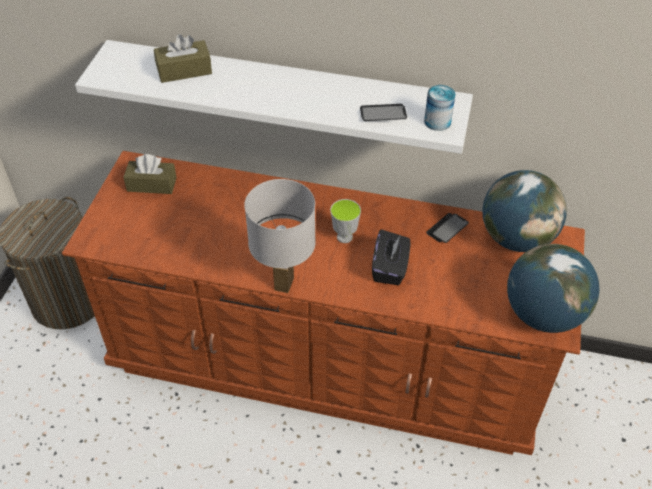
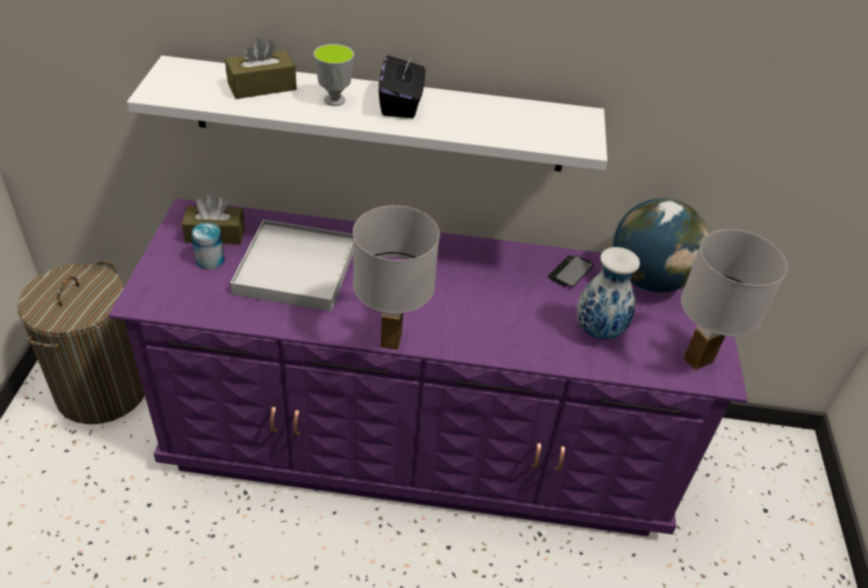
camera: 10 degrees left, 5 degrees down
(214, 218) = (296, 269): none -> white tray
(325, 361) = (420, 443): brown dresser -> purple dresser
(344, 237) = (454, 285): cup -> cup (334, 100)
(383, 114) = (507, 129): phone -> none
(390, 268) = (513, 317): black tissue box -> black tissue box (401, 104)
(437, 122) = (572, 136): can -> can (210, 260)
(462, 283) = (599, 330): none -> vase
(543, 315) = (698, 361): globe -> white table lamp

